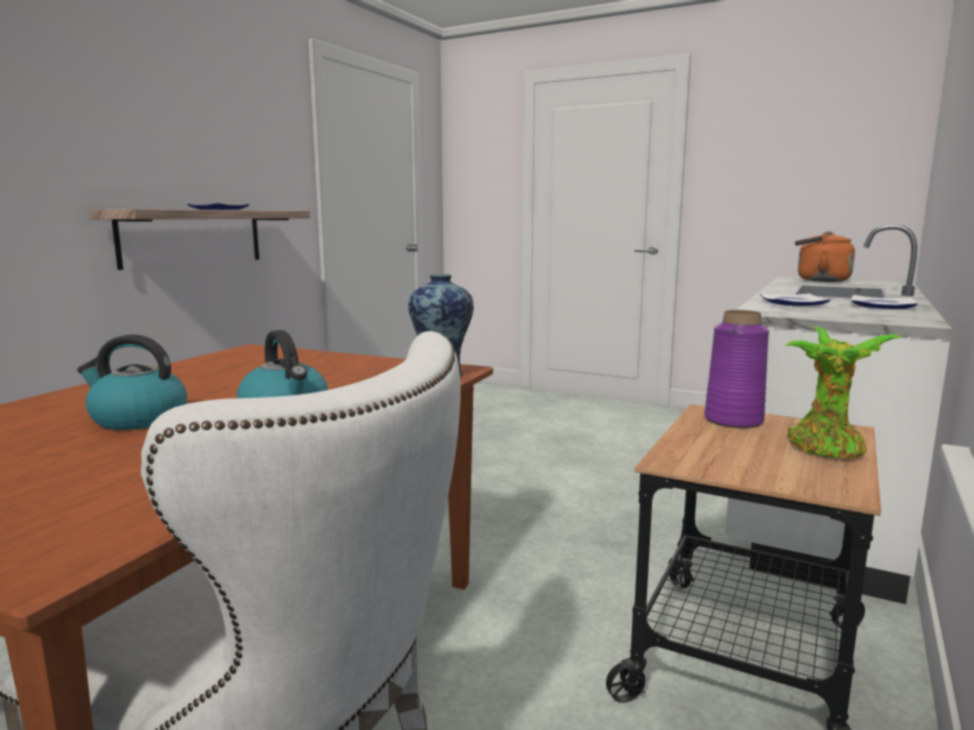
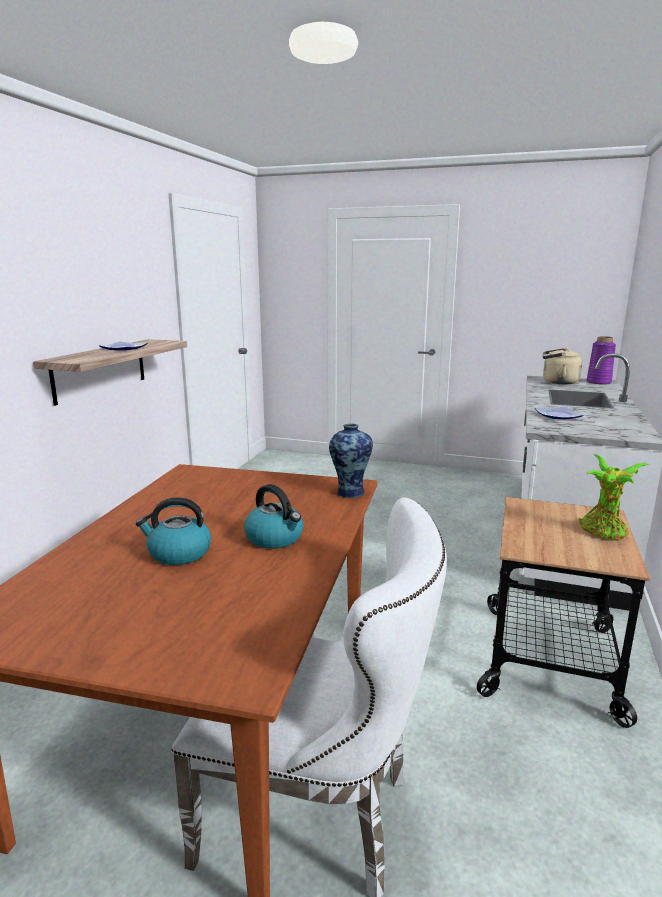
camera: 10 degrees left, 5 degrees up
(734, 420) = (539, 510): purple vase -> purple vase (599, 382)
(819, 280) = (557, 382): orange kettle -> beige kettle
(884, 306) = (615, 417): plate -> none

